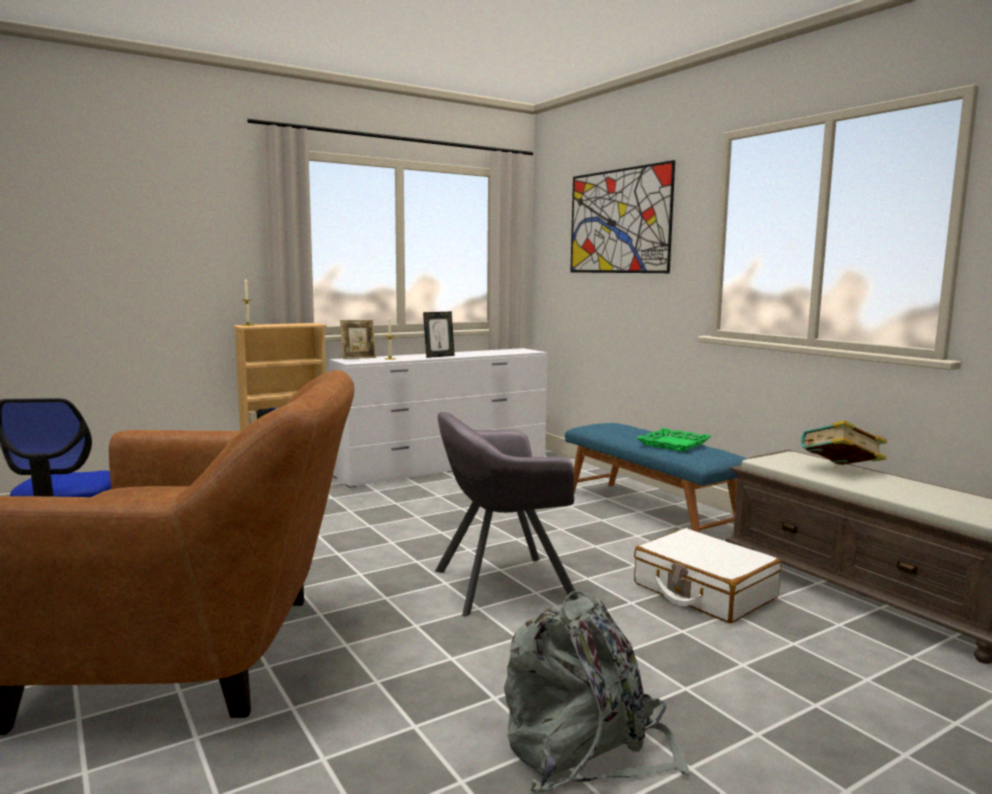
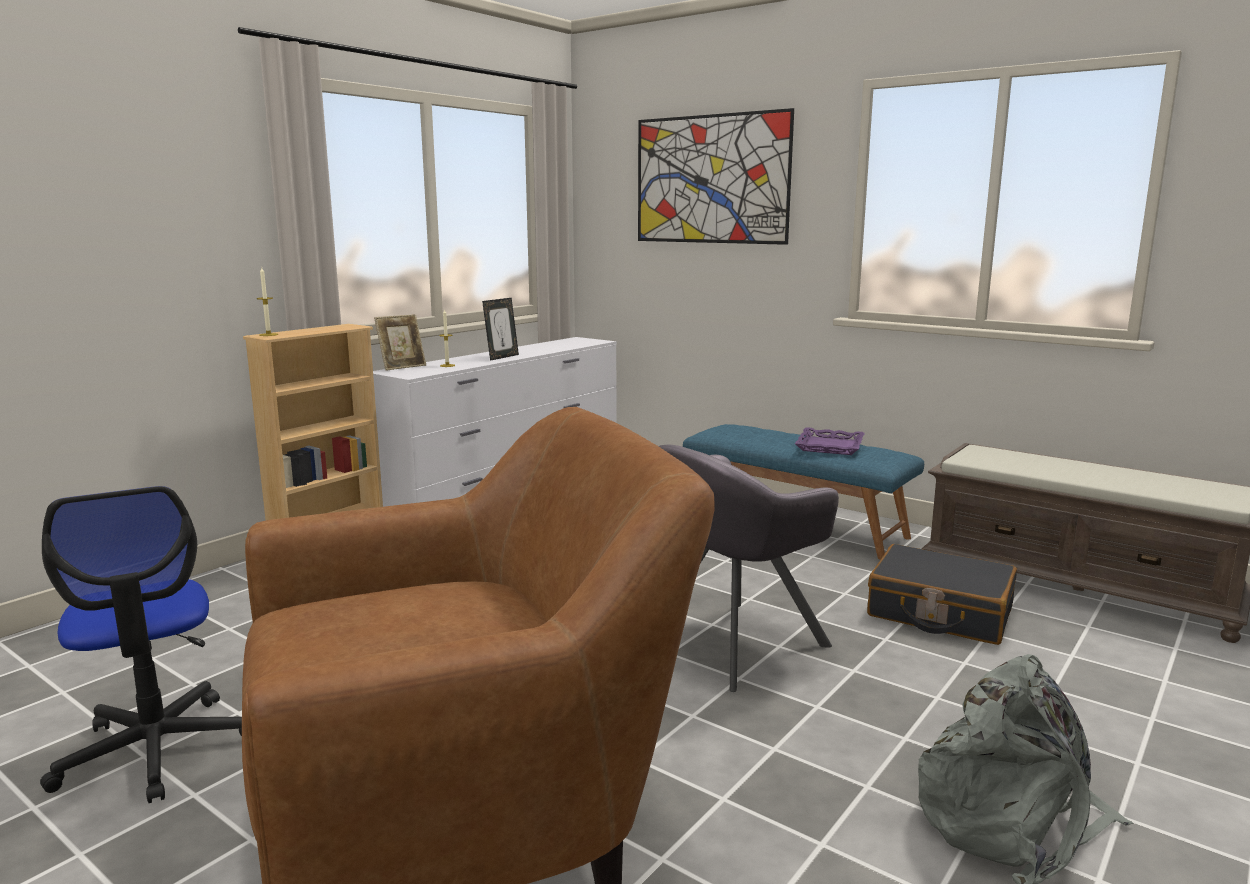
camera: 20 degrees left, 5 degrees up
(674, 444) = (830, 446): green tray -> purple tray
(703, 591) = (939, 612): white suitcase -> black suitcase
(840, 470) = (1046, 463): book -> none

